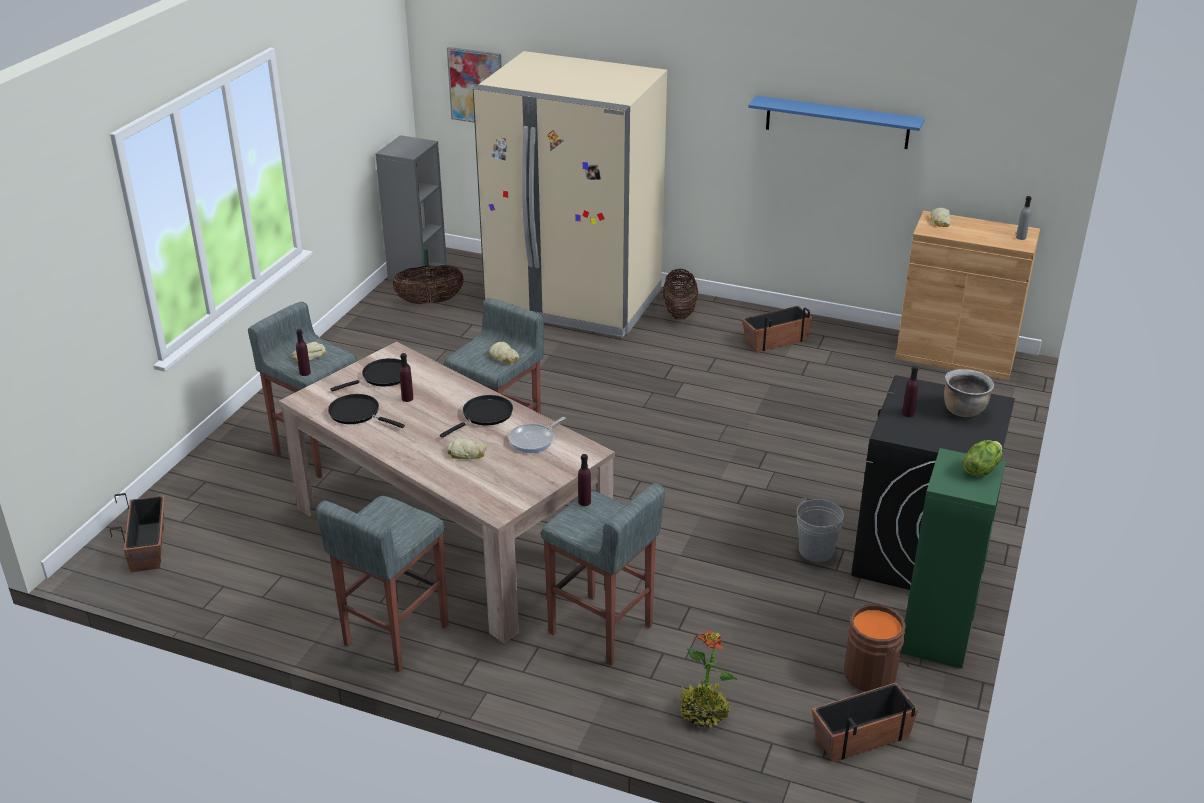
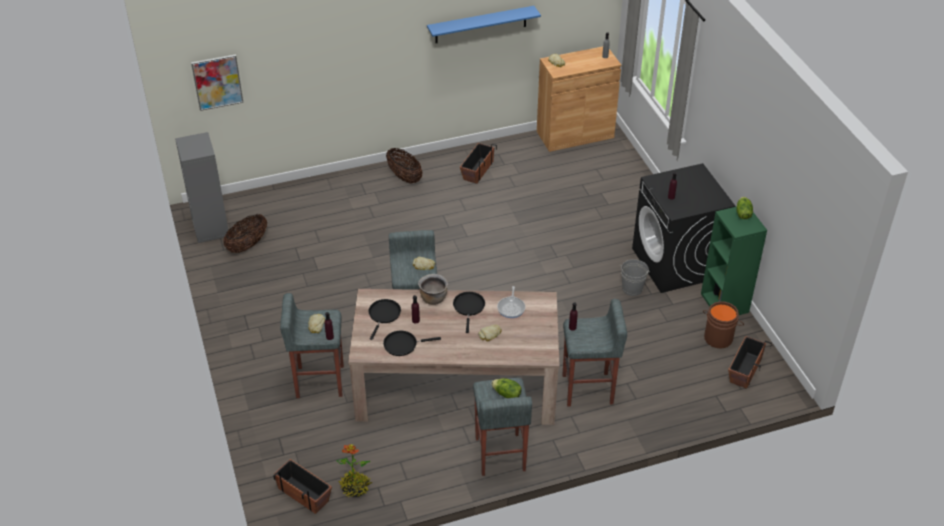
camera: 40 degrees left, 10 degrees up
(397, 527) = (506, 394): none -> lettuce
(574, 302) = (336, 200): beige fridge -> none
(704, 713) = (675, 400): potted plant -> potted plant (355, 487)
(963, 410) = (691, 182): brown cooking pot -> brown cooking pot (433, 298)

